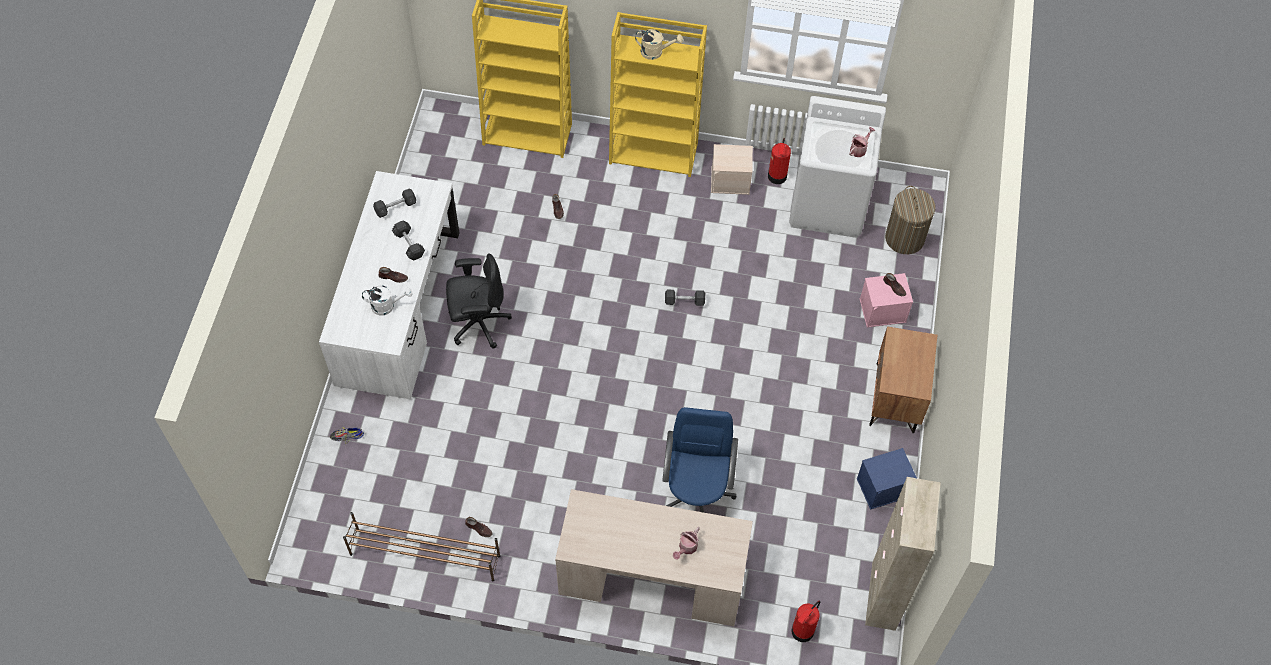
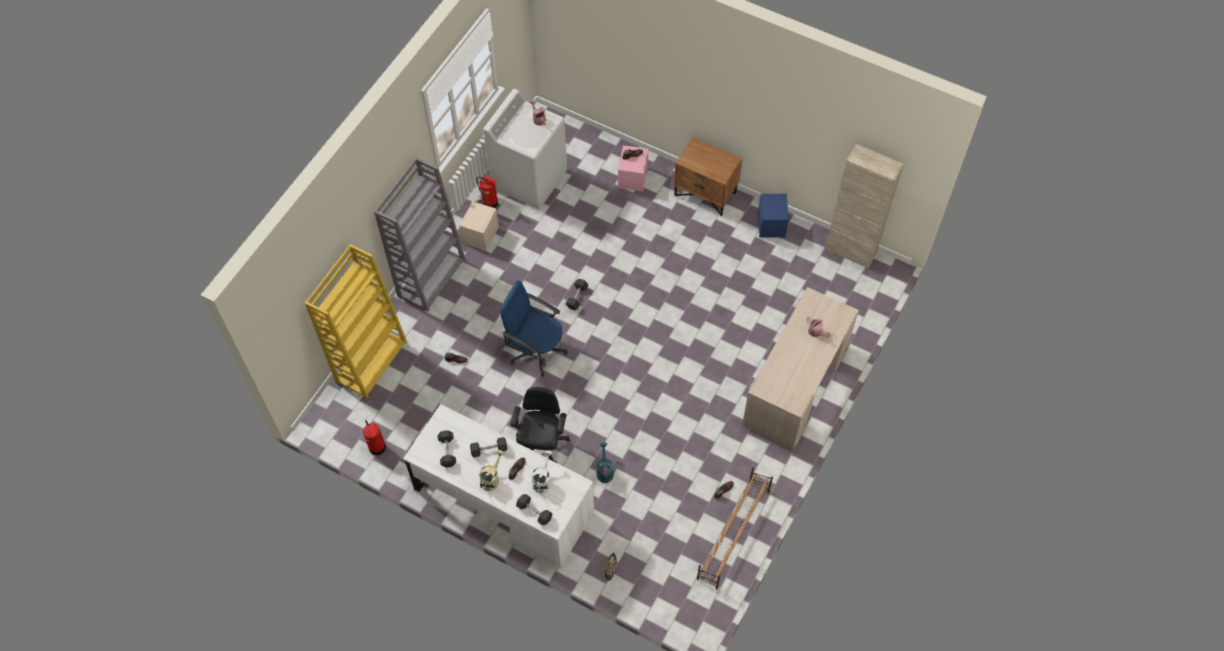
camera: 70 degrees left, 0 degrees up
(346, 309) = (534, 512): none -> grey dumbbell
(466, 395) = (604, 470): none -> turquoise watering can
(654, 152) = (431, 276): yellow bookcase -> grey bookcase
(656, 52) = (410, 206): beige watering can -> beige watering can (491, 478)
(697, 492) = (739, 337): blue office chair -> blue office chair (536, 350)
(802, 631) = (862, 306): fire extinguisher -> fire extinguisher (377, 447)
(904, 238) = (578, 143): laundry basket -> none

